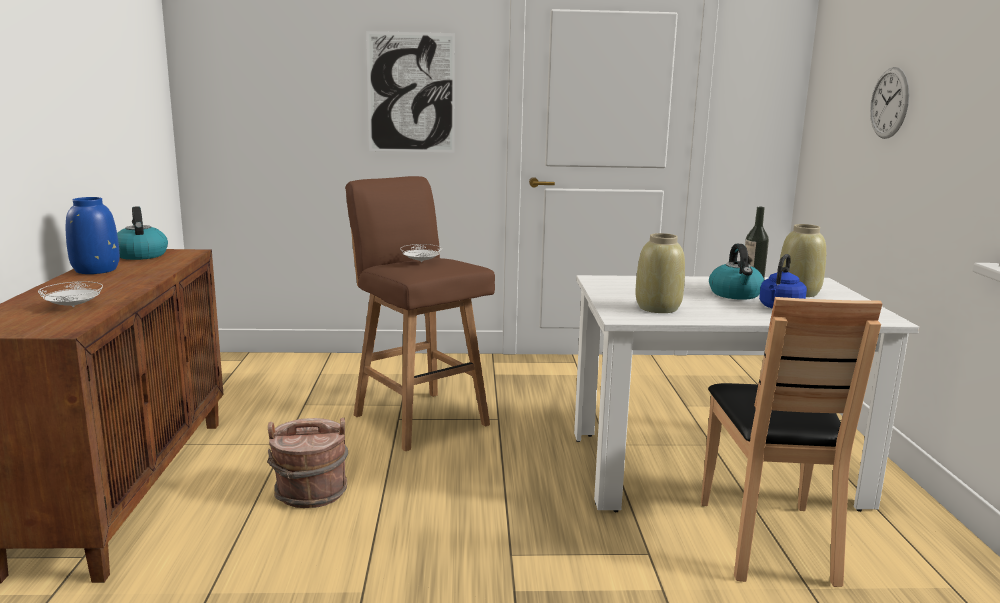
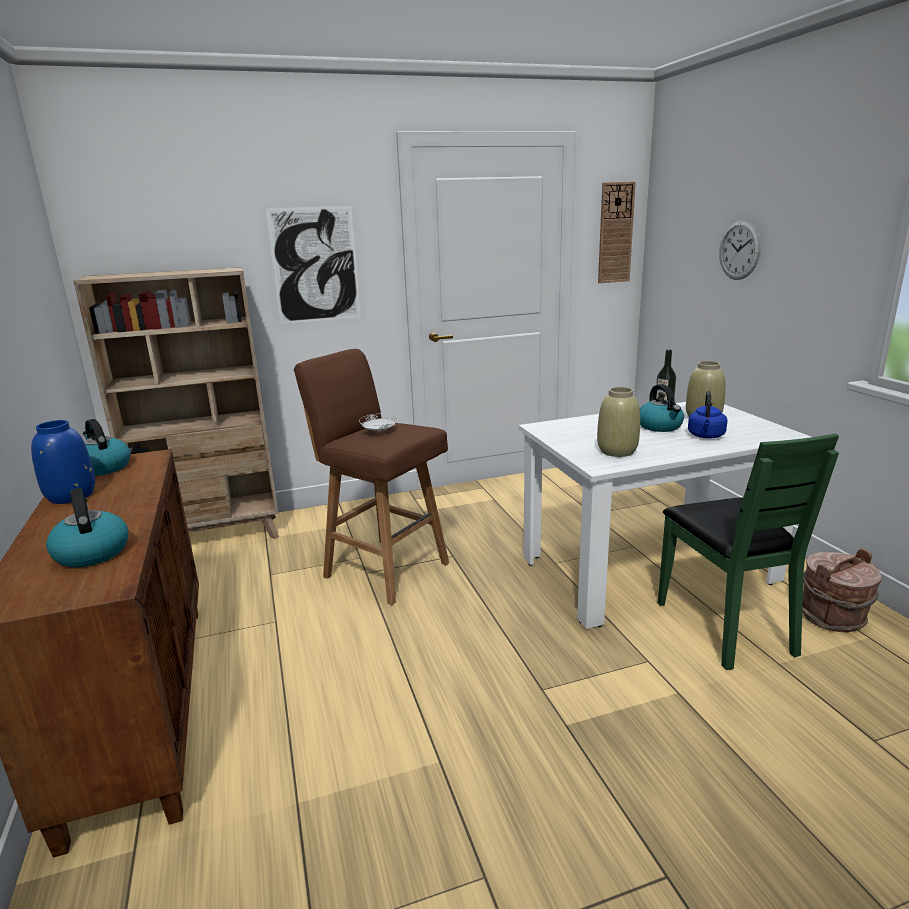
camera: 15 degrees left, 5 degrees up
(73, 307) = (91, 552): white plate -> kettle
(272, 365) = (214, 537): none -> beige bookcase
(310, 493) = (331, 669): brown bucket -> brown bucket (833, 617)
(767, 82) = (615, 233): none -> wall clock
(768, 540) = (725, 626): brown chair -> green chair

